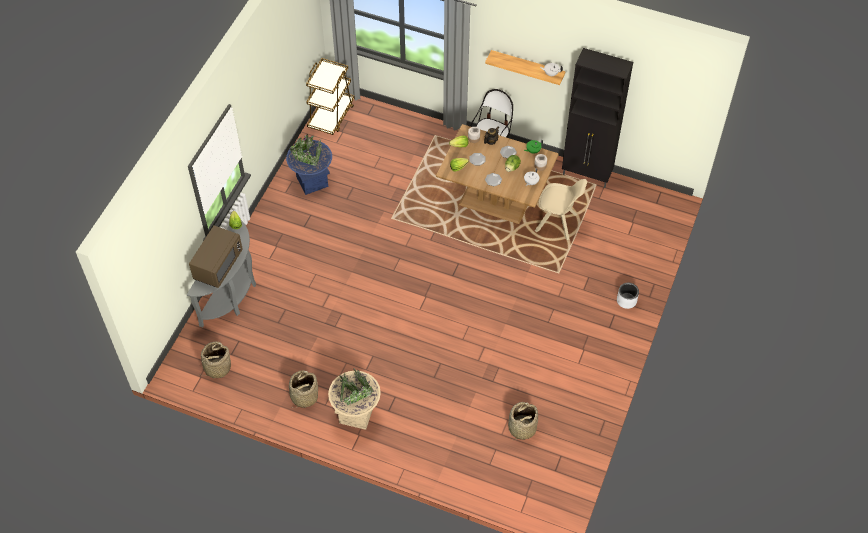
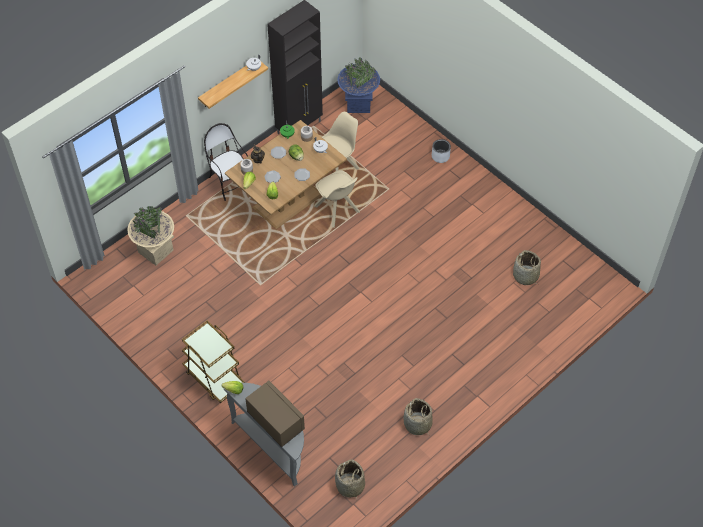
camera: 65 degrees left, 0 degrees up
(312, 181) = (178, 332): blue planter -> blue planter (358, 104)
(331, 116) = (107, 287): brown cart -> brown cart (214, 377)
(356, 414) = (455, 390): beige planter -> beige planter (155, 251)
(508, 242) = (337, 210): none -> beige chair

